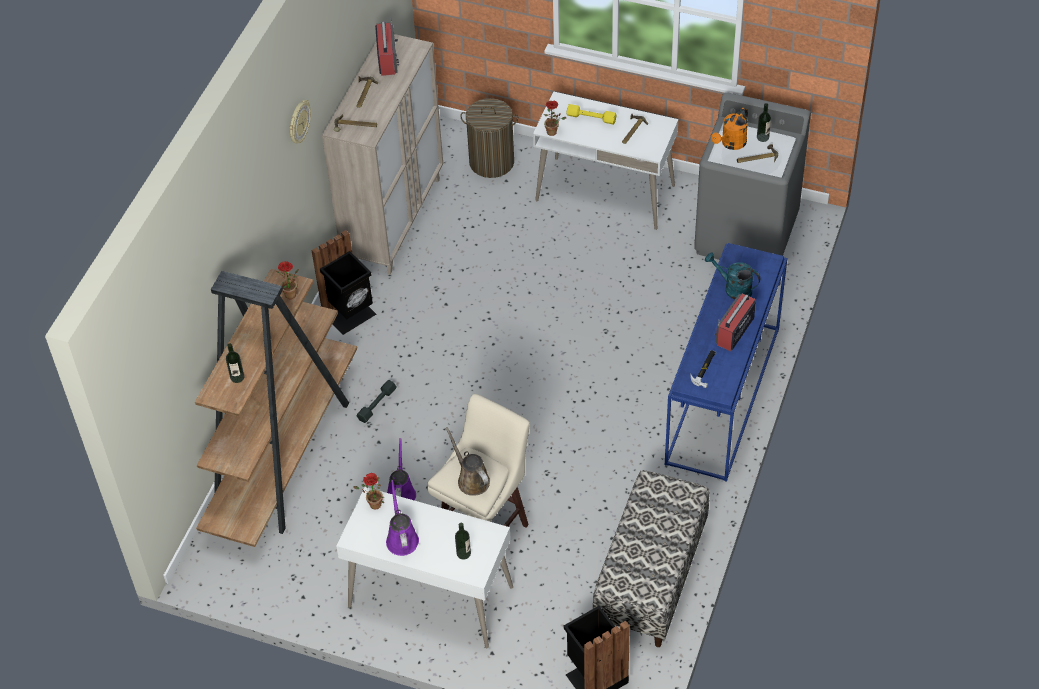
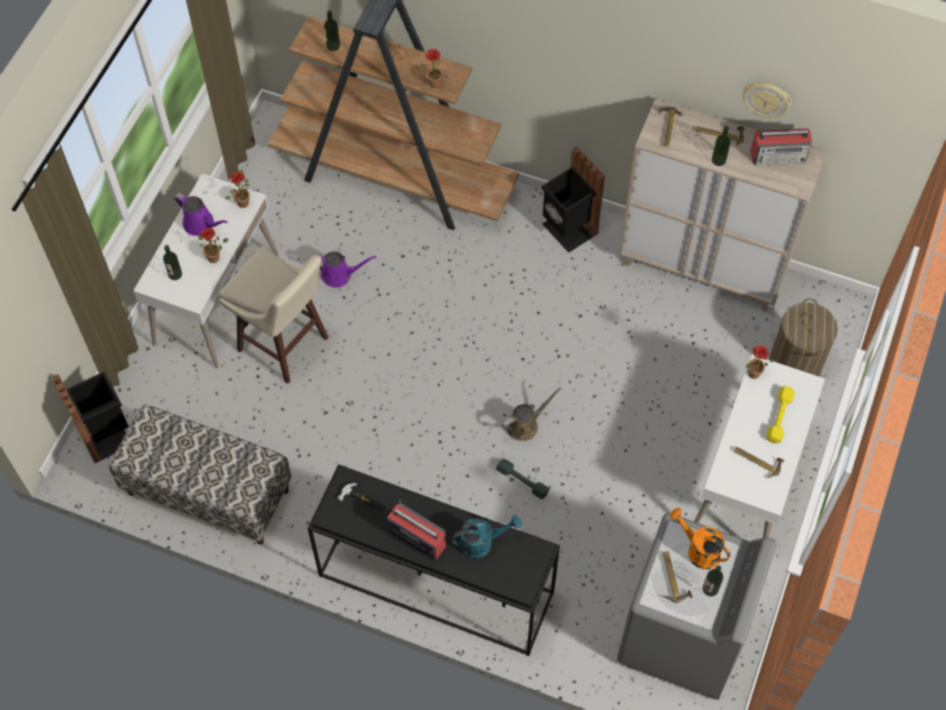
camera: 90 degrees right, 10 degrees up
(298, 122) = (622, 48): wall clock -> wall clock (766, 99)
(377, 404) = (449, 254): grey dumbbell -> grey dumbbell (522, 481)
(391, 94) = (718, 160): none -> bottle
(401, 538) = (201, 224): purple watering can -> purple watering can turned 45 degrees clockwise
(442, 520) = (216, 257): none -> potted plant
(471, 479) = (256, 280): brown watering can -> brown watering can (525, 425)
(724, 397) = (434, 585): blue console table -> black console table
(733, 288) = (482, 542): turquoise watering can -> turquoise watering can turned 45 degrees clockwise

